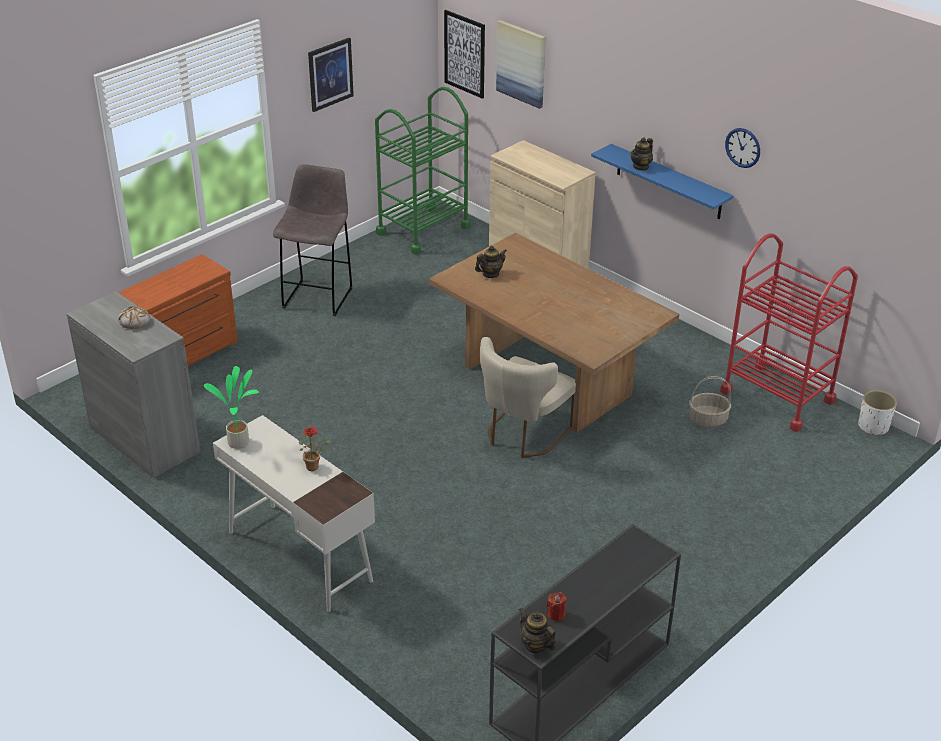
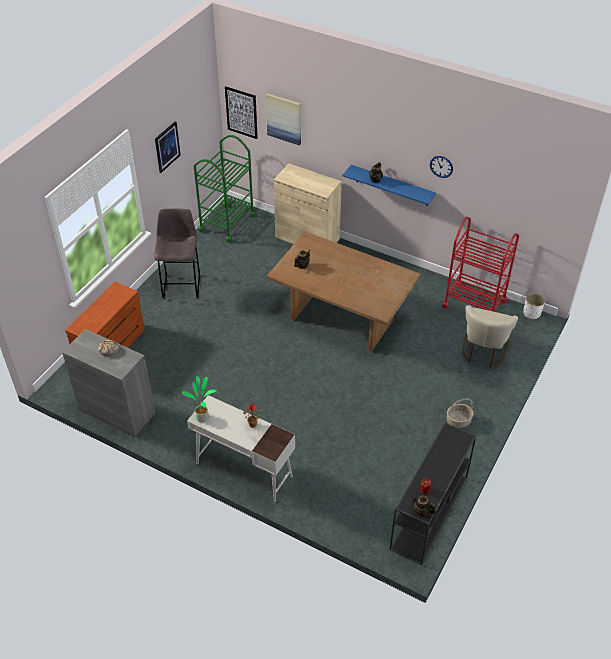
camera: 15 degrees left, 10 degrees up
(522, 435) = (341, 360): beige chair -> beige chair (483, 352)
(708, 419) = (441, 327): basket -> basket (458, 420)

